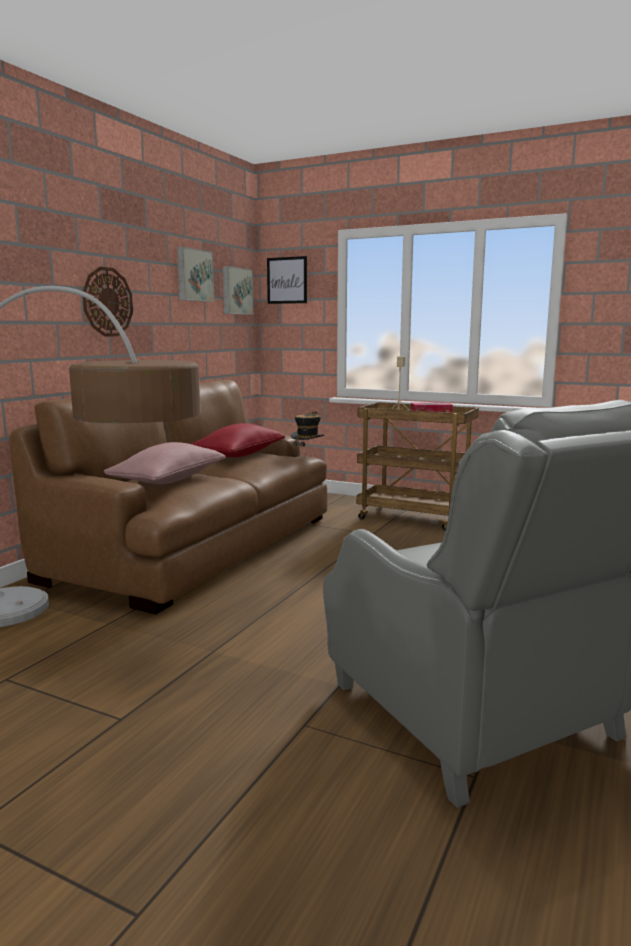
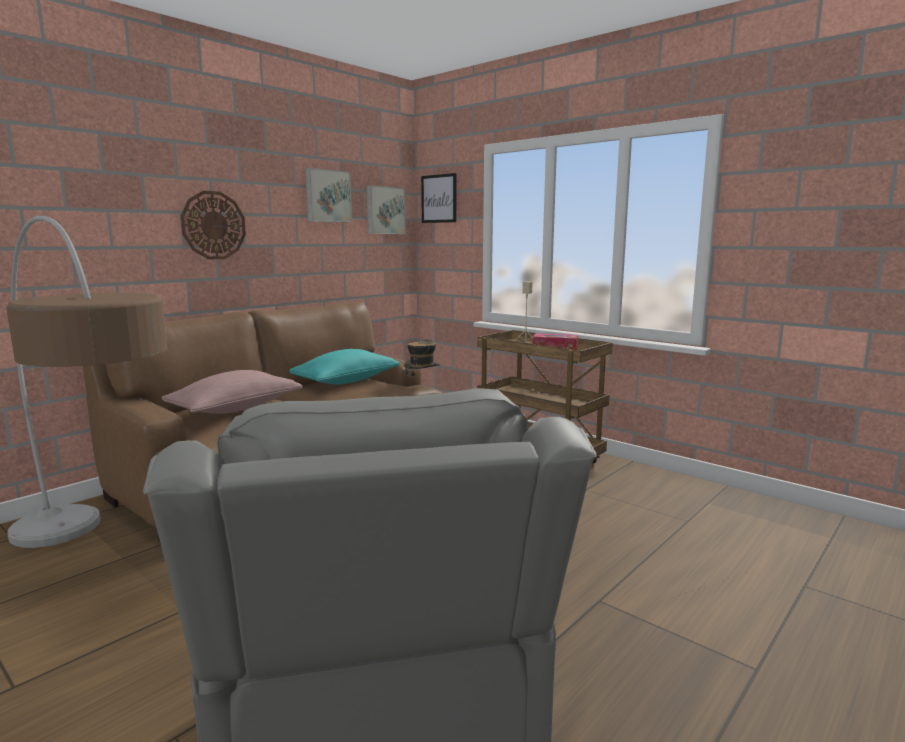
camera: 15 degrees right, 0 degrees up
(239, 455) = (346, 381): red pillow -> turquoise pillow

